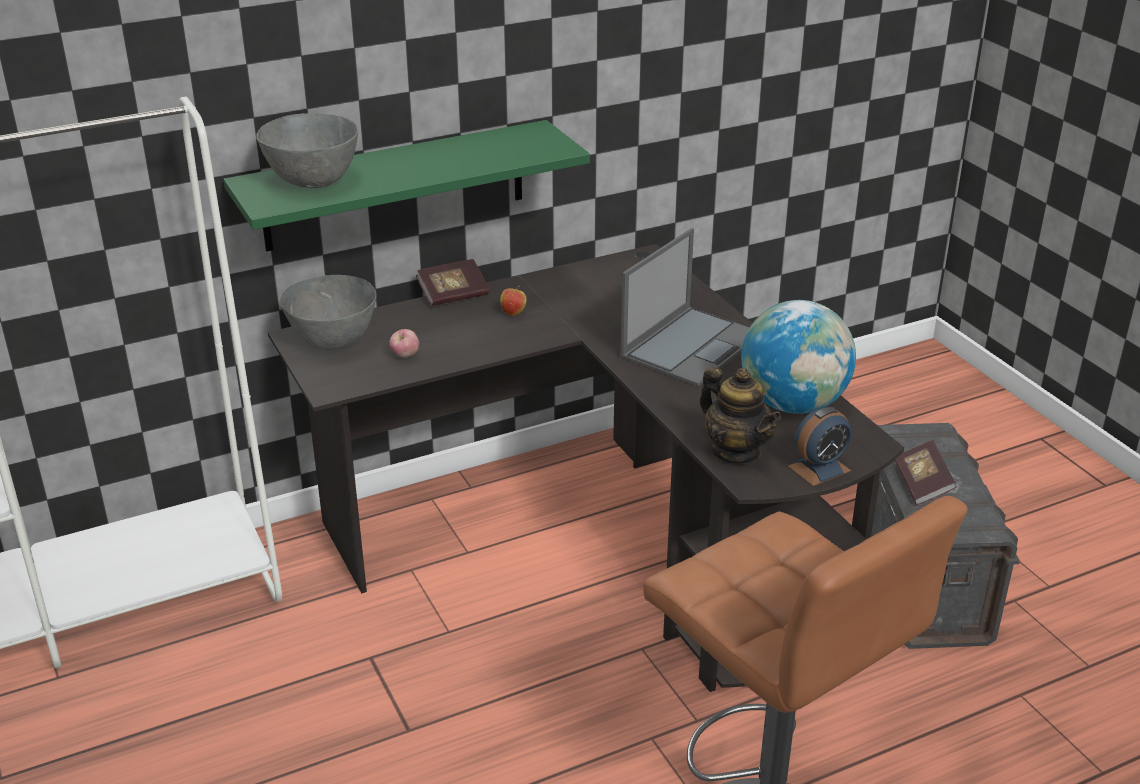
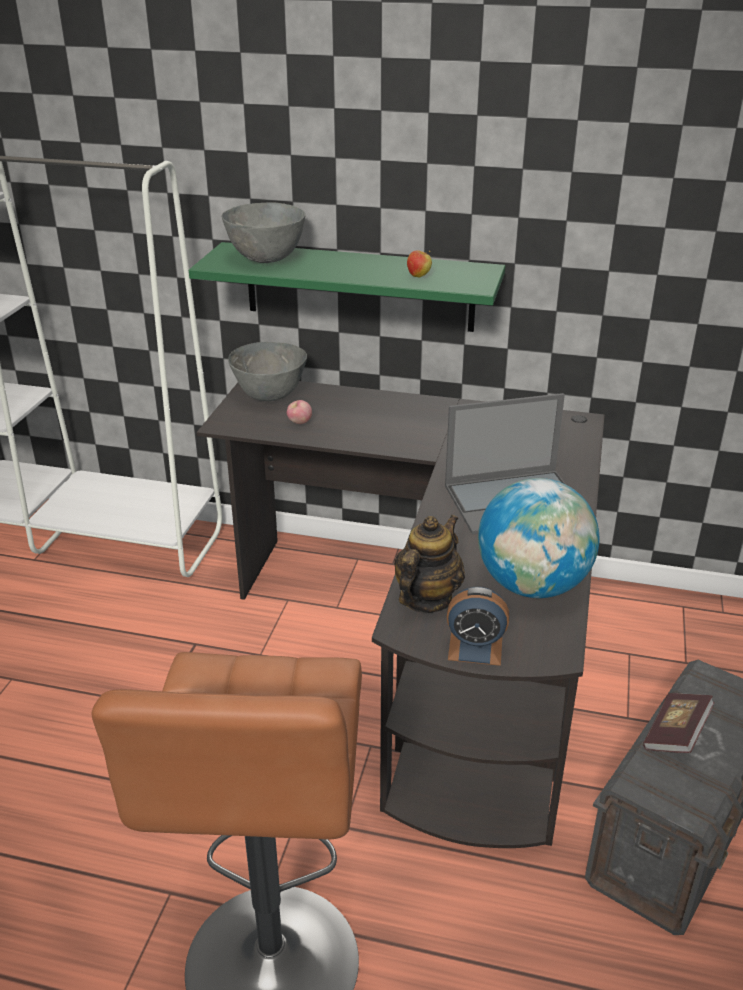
camera: 40 degrees right, 0 degrees up
(453, 295) = (392, 395): book -> none
(513, 313) = (415, 423): apple -> apple (419, 276)
(736, 451) = (426, 599): teapot -> teapot turned 150 degrees counterclockwise

